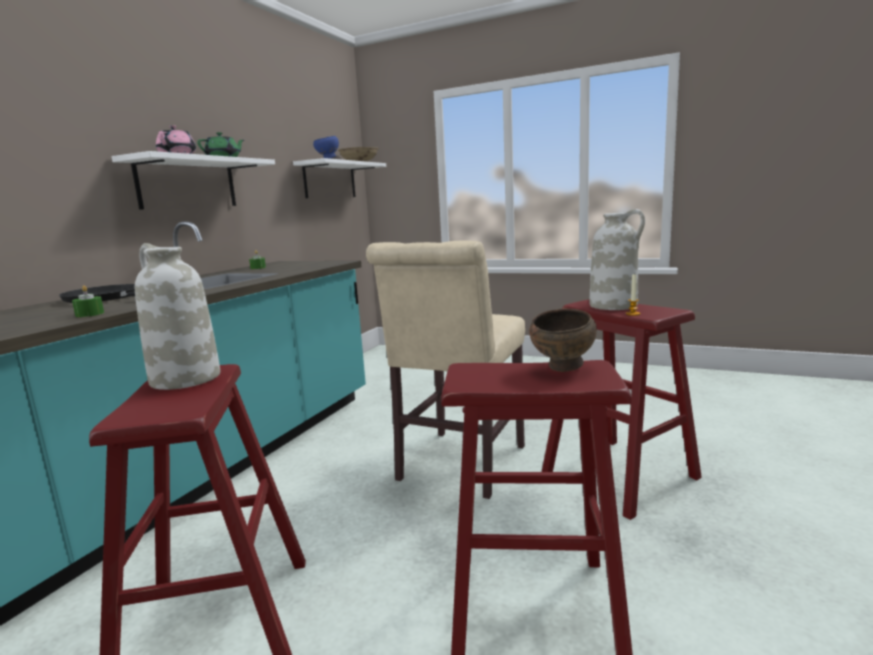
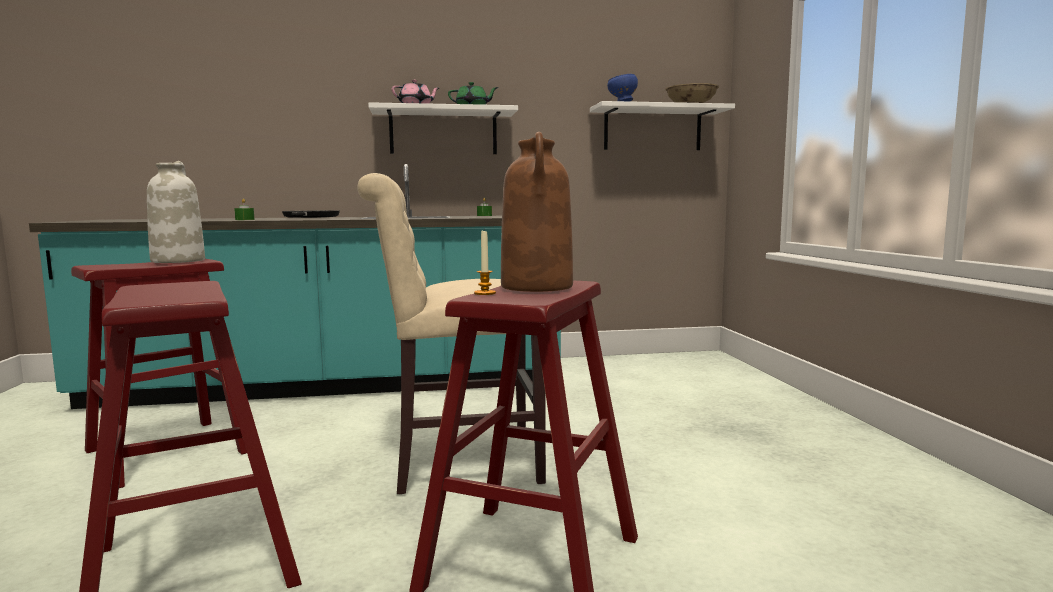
camera: 55 degrees right, 5 degrees down
(563, 368) = (187, 295): brown bowl -> none
(614, 305) = (537, 287): white vase -> brown vase

